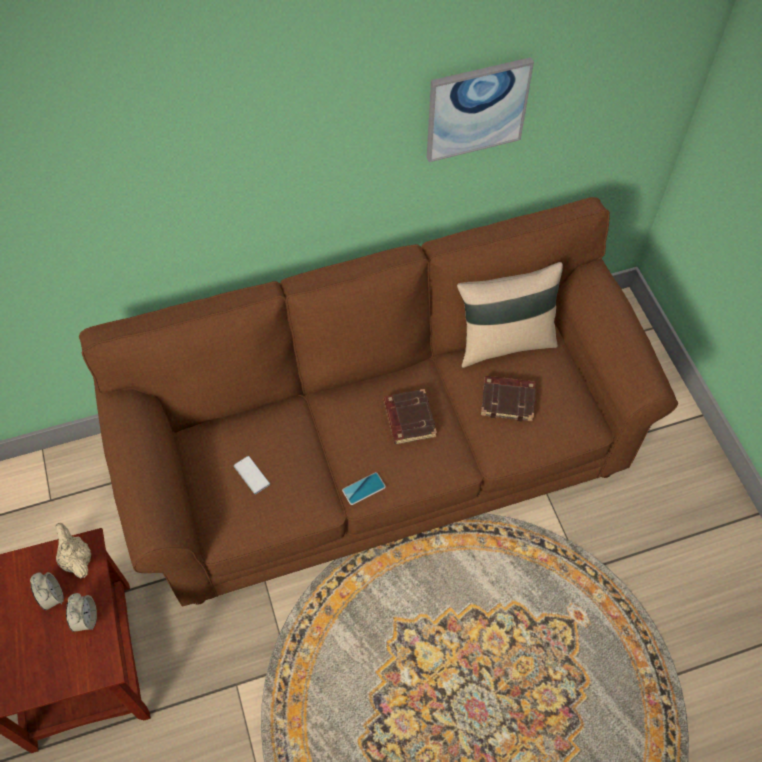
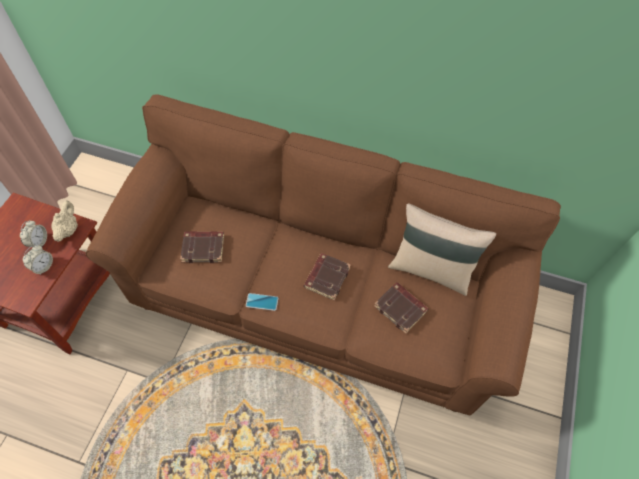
camera: 35 degrees right, 0 degrees up
(251, 475) = (204, 248): phone -> brown book
(476, 109) = (483, 74): picture -> none

